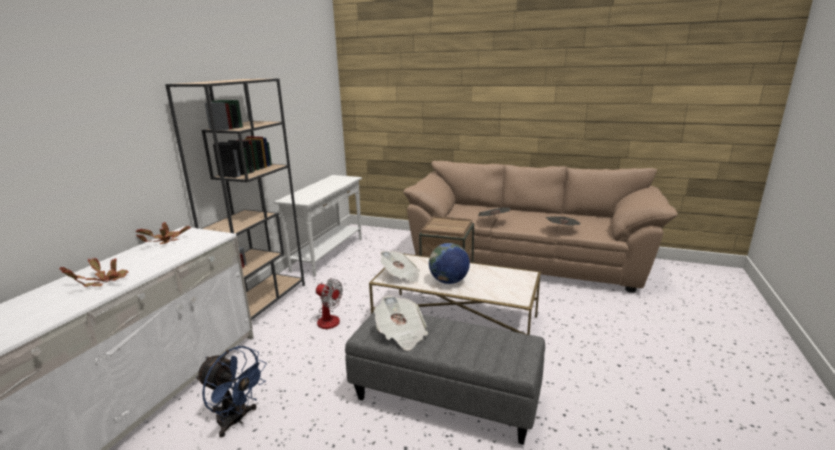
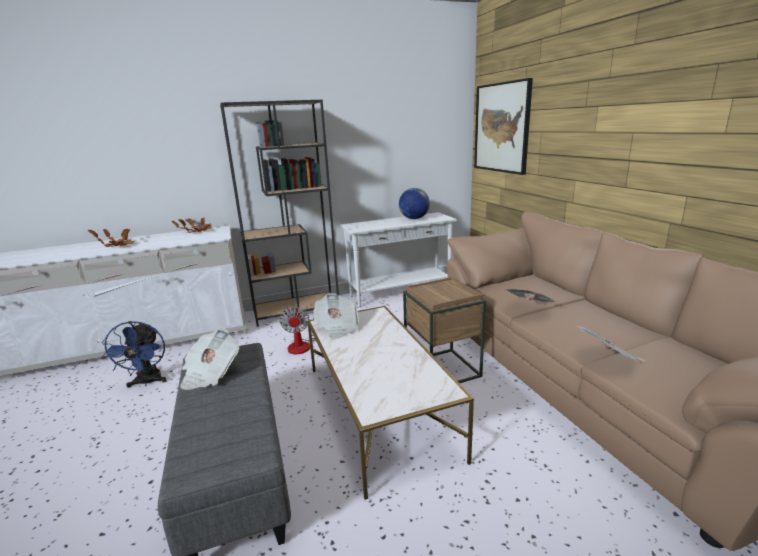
camera: 50 degrees right, 0 degrees up
(379, 98) = (501, 128): none -> picture
(449, 281) = (359, 353): globe -> globe (414, 218)

